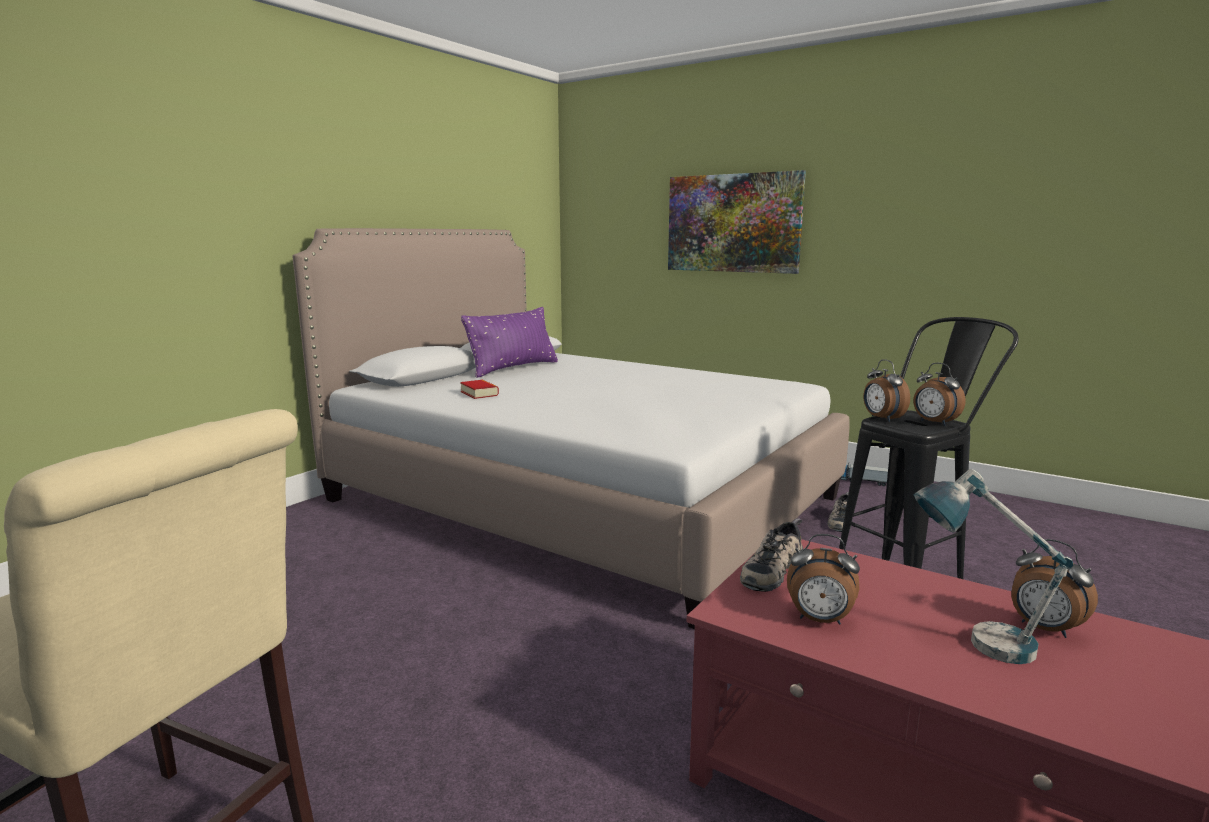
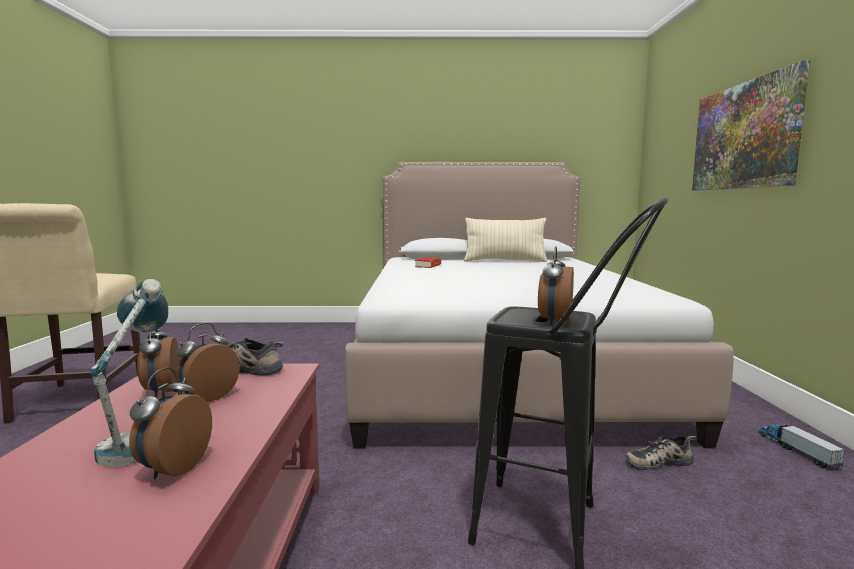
camera: 55 degrees right, 5 degrees down
(513, 368) = (504, 261): purple pillow -> beige pillow
(881, 419) = (523, 309): alarm clock -> alarm clock (208, 396)

